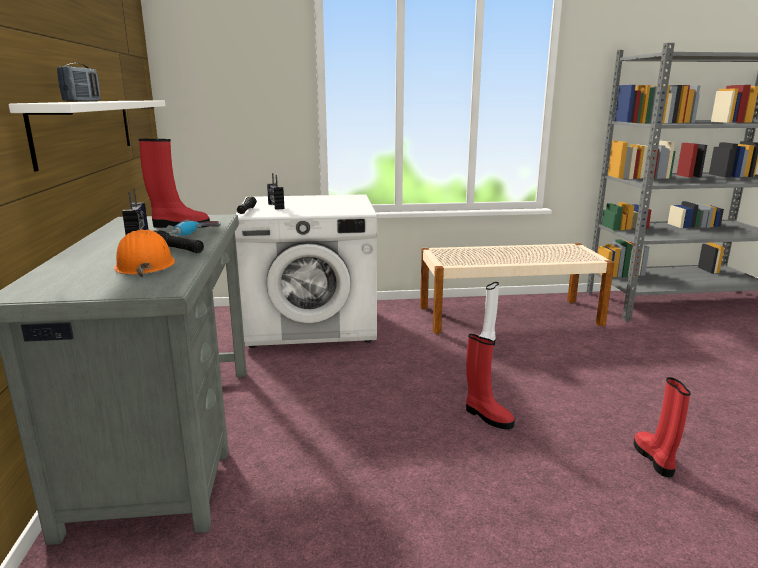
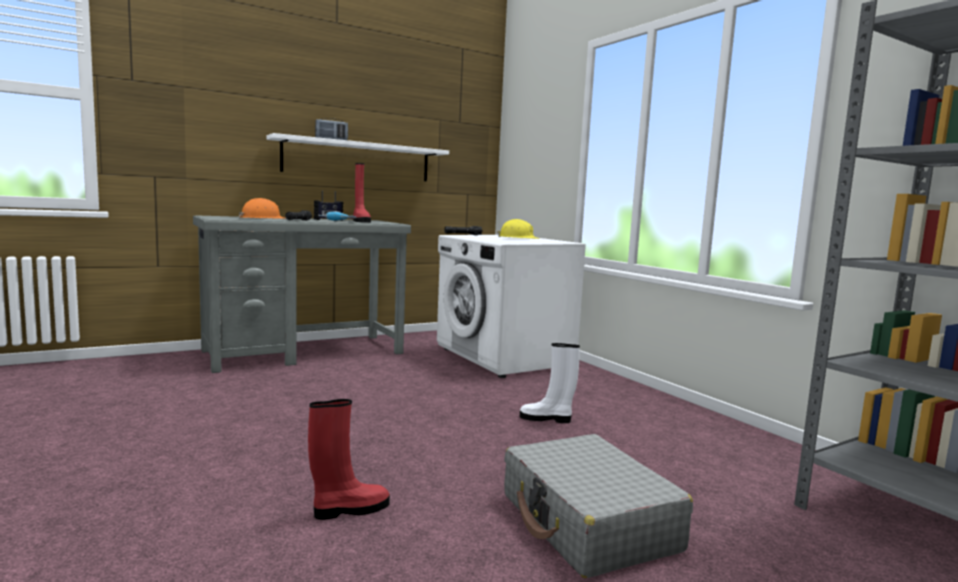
camera: 65 degrees right, 10 degrees down
(275, 206) = (487, 236): radio -> none
(308, 202) = (518, 238): none -> yellow hard hat
(487, 416) = (390, 428): red boot -> none
(508, 315) = (667, 426): beige bench -> none
(657, 377) = (588, 523): none -> grey suitcase

